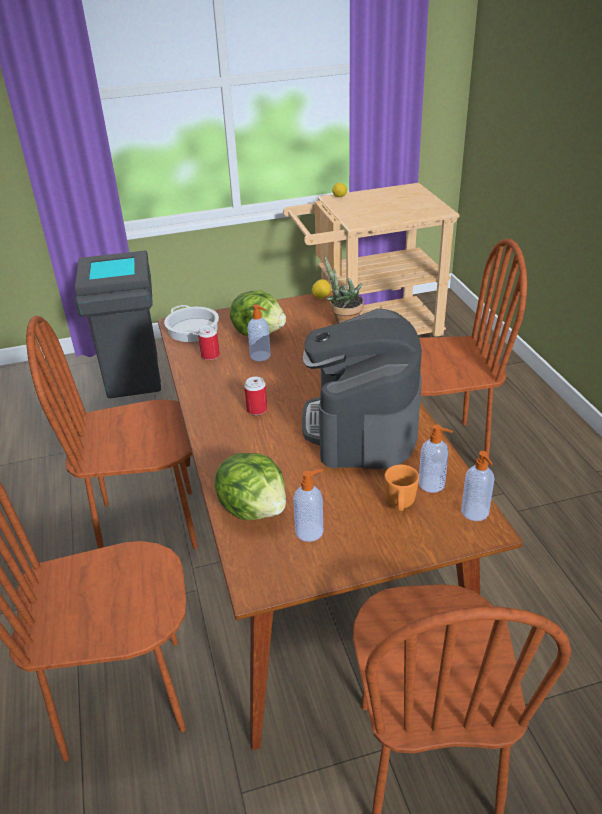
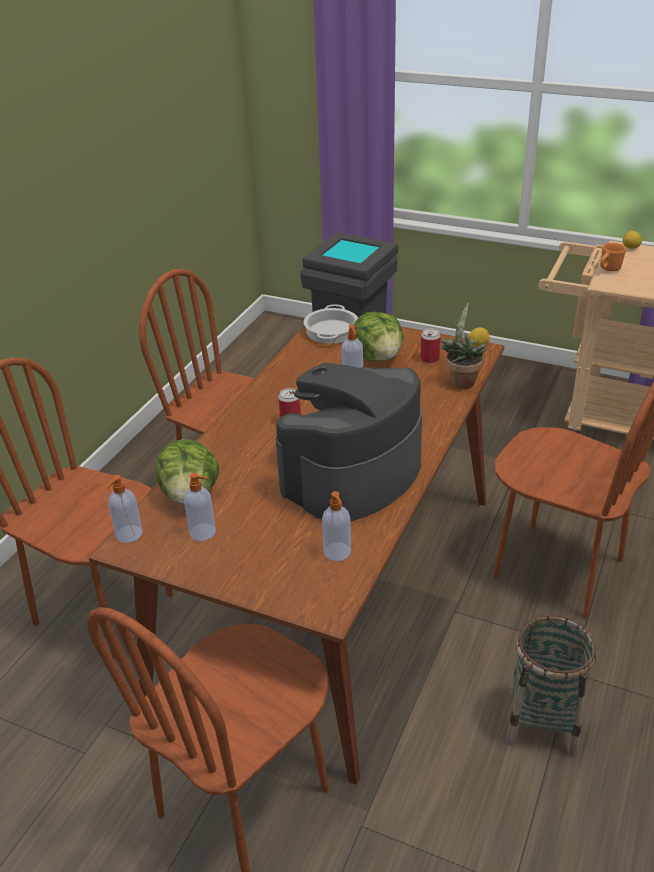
camera: 40 degrees right, 0 degrees up
(210, 356) = (315, 360): can -> can (429, 359)
(400, 505) = (291, 552): orange mug -> orange mug (608, 269)
(475, 512) = (338, 593): soap dispenser -> soap dispenser (128, 535)
(537, 553) = (542, 722): none -> basket

